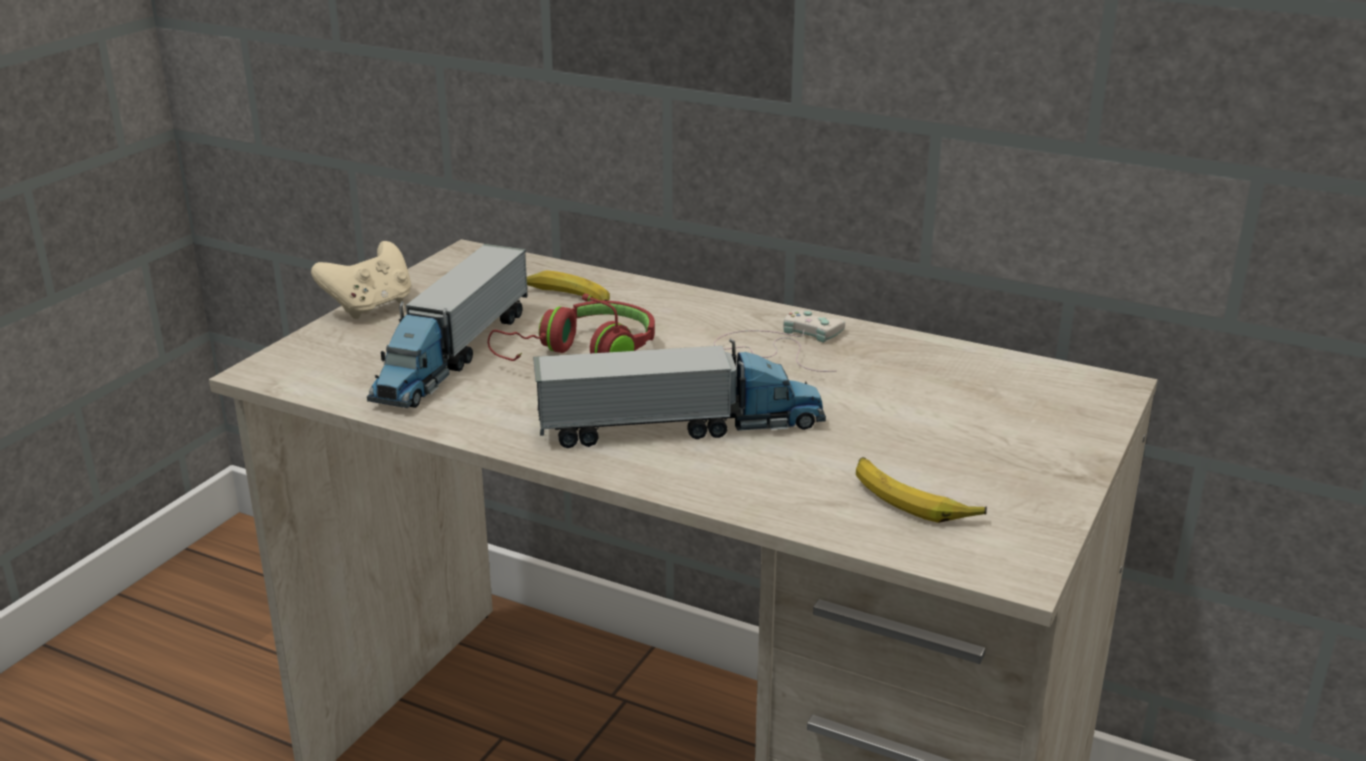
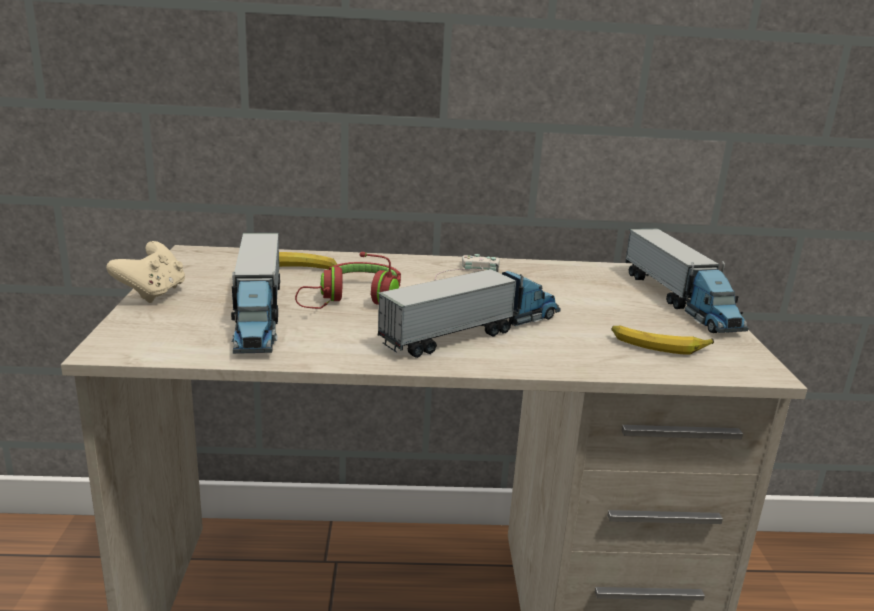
camera: 30 degrees left, 5 degrees down
(1053, 437) = (679, 300): none -> toy truck

